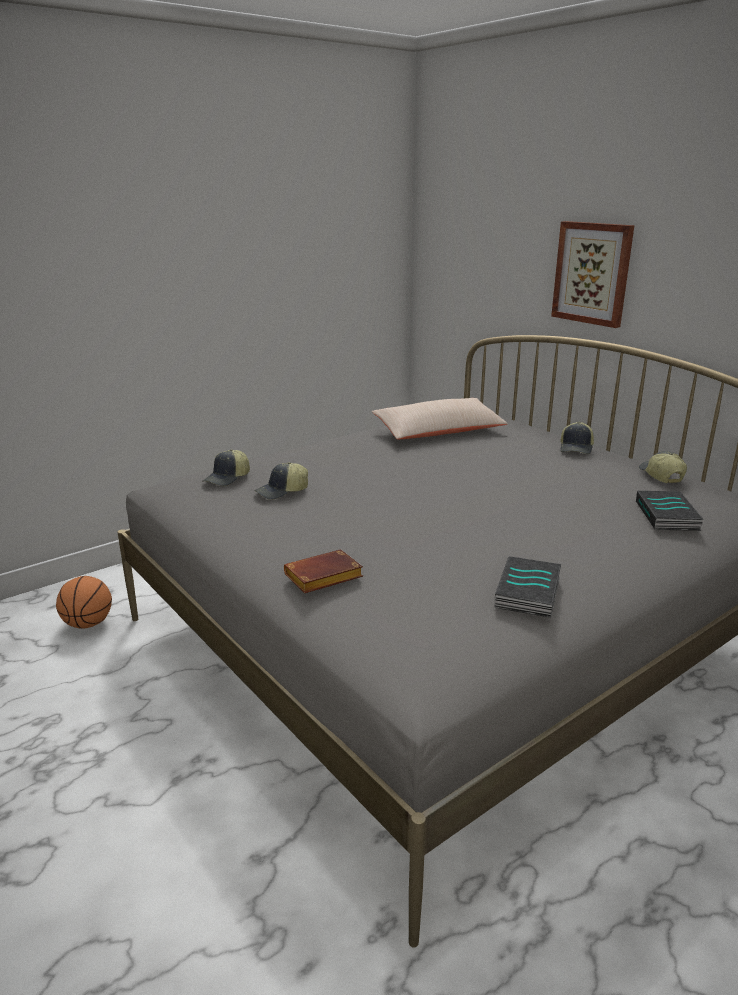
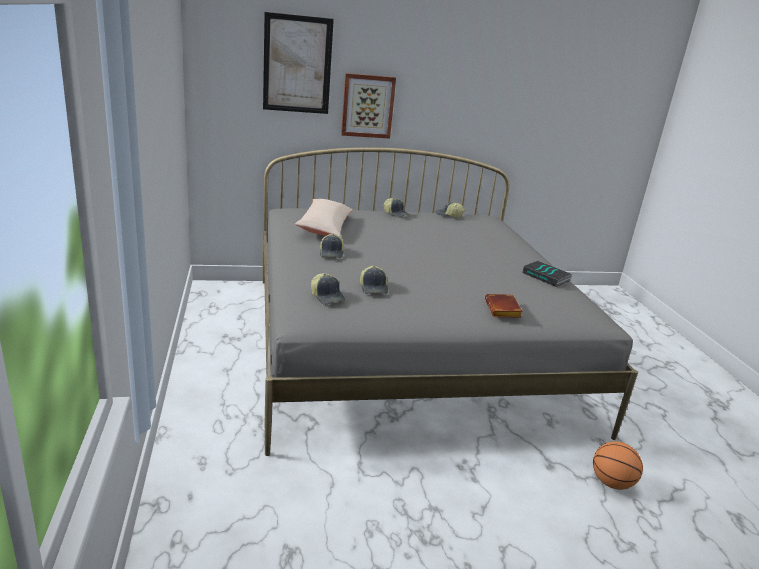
camera: 65 degrees left, 0 degrees up
(88, 624) = (247, 481): basketball -> basketball (611, 483)
(356, 453) = (332, 253): none -> cap
(511, 211) = (297, 64): none -> picture
(668, 516) = (493, 231): book -> none

